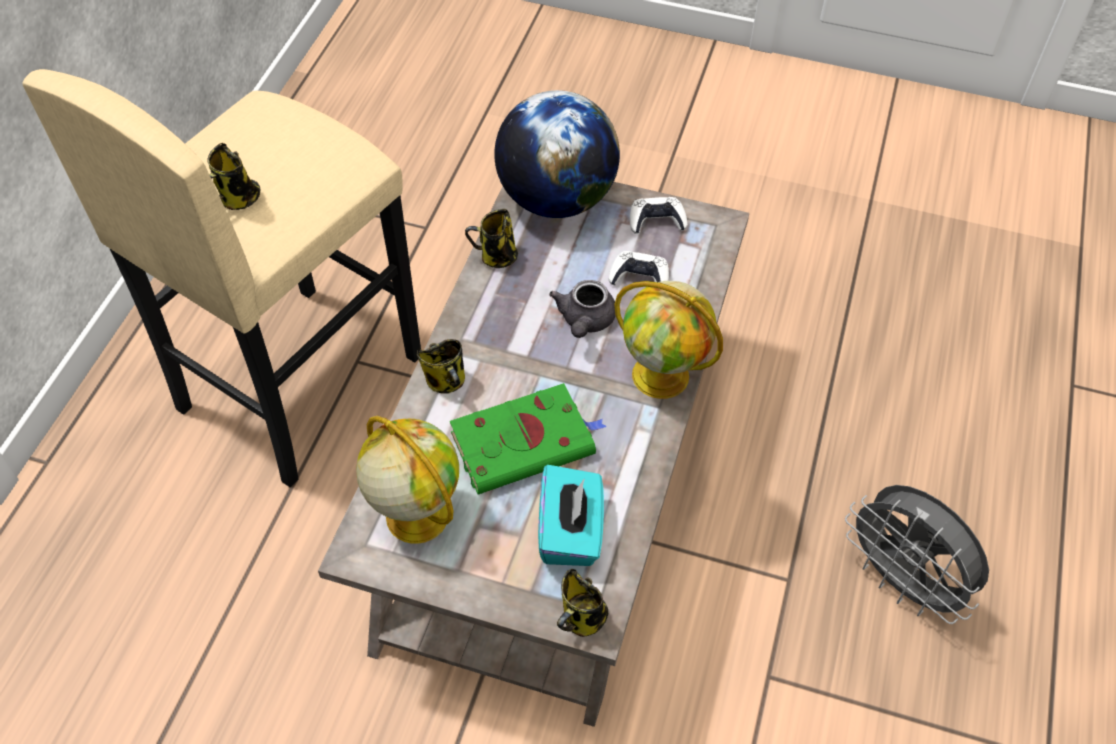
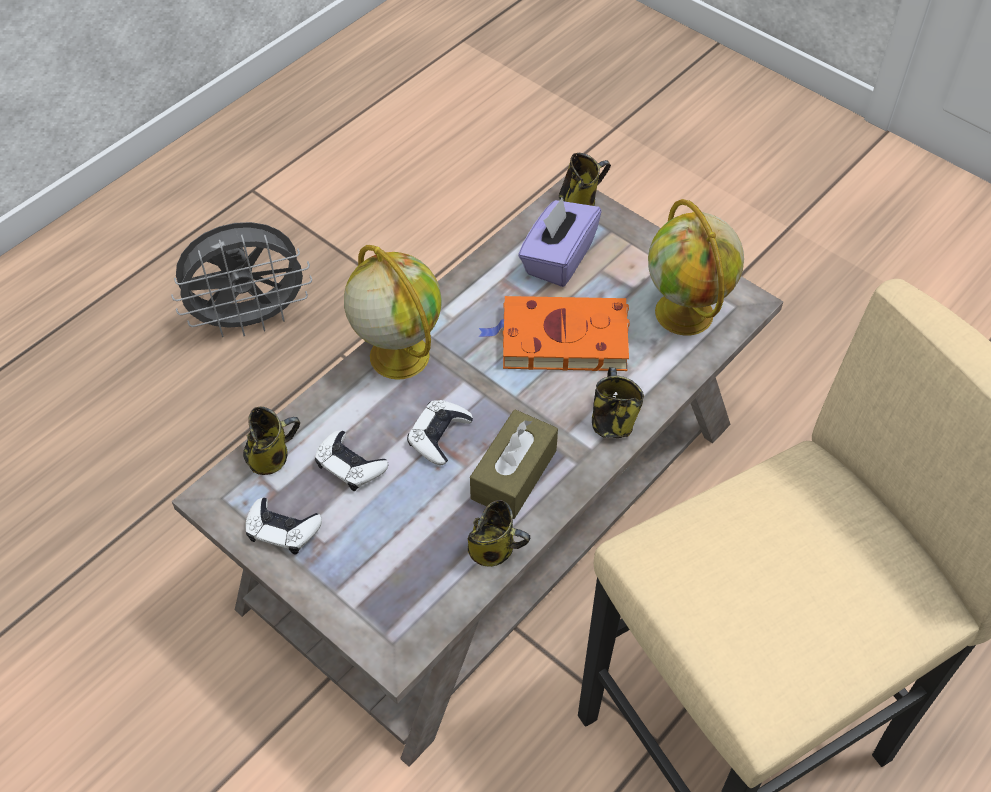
camera: 155 degrees left, 0 degrees up
(237, 199) = (819, 526): mug -> mug (271, 457)
(508, 313) = (514, 474): none -> brown tissue box
(526, 442) = (560, 339): green book -> orange book
(556, 199) = (381, 606): globe -> none
(570, 532) = (558, 259): turquoise tissue box -> purple tissue box
(584, 321) = (439, 435): grey teapot -> white game controller
(902, 583) = (251, 319): grey fan -> grey fan turned 90 degrees clockwise

